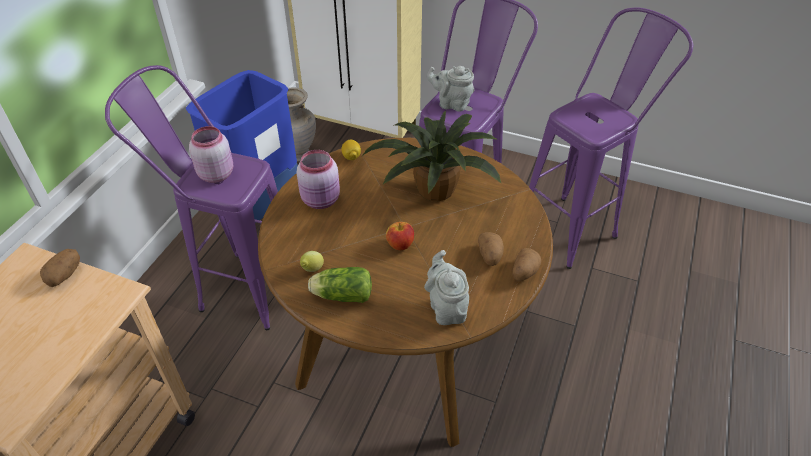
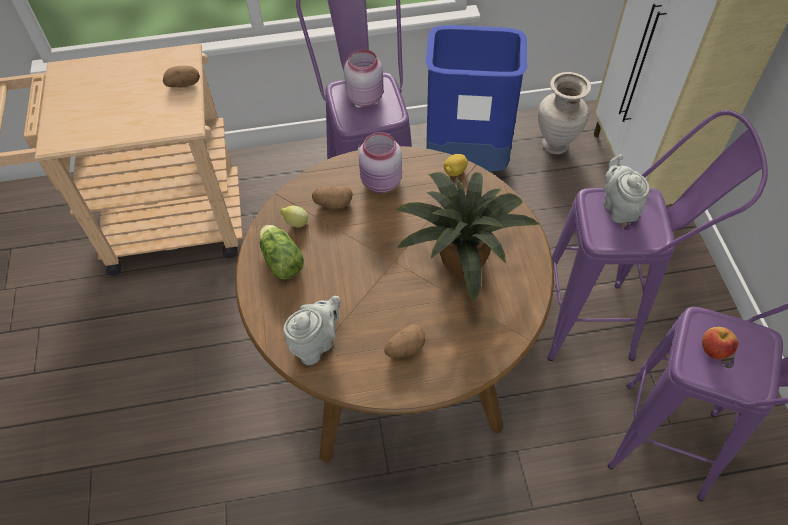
camera: 60 degrees right, 10 degrees up
(400, 245) = (368, 269): apple -> apple (714, 350)
(523, 272) = (403, 387): potato -> potato (333, 204)

